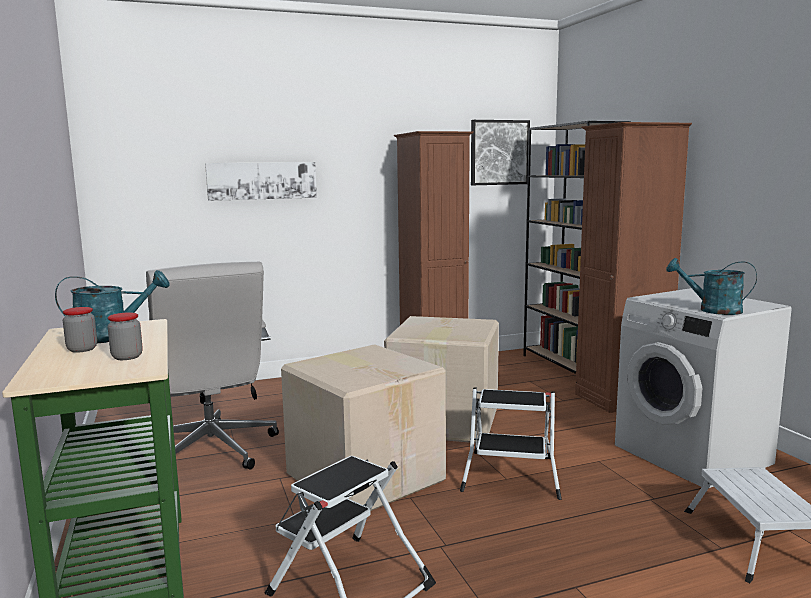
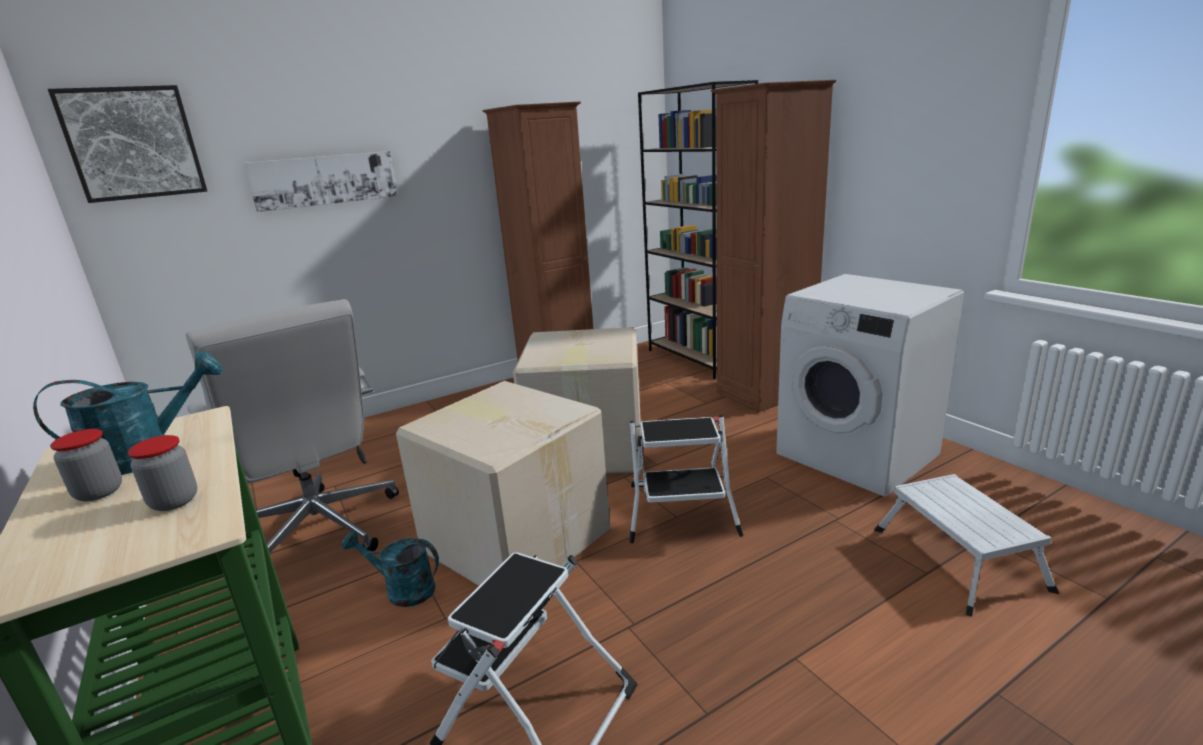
camera: 10 degrees left, 10 degrees up
(499, 152) = (605, 124): picture -> picture (133, 143)
(712, 310) = (888, 305): turquoise watering can -> turquoise watering can (402, 590)

